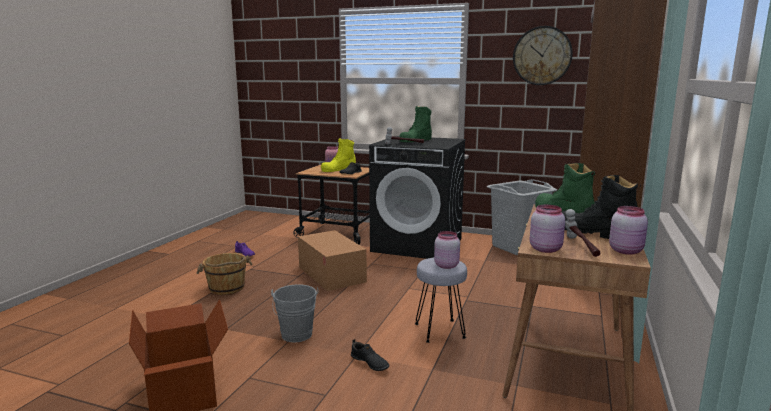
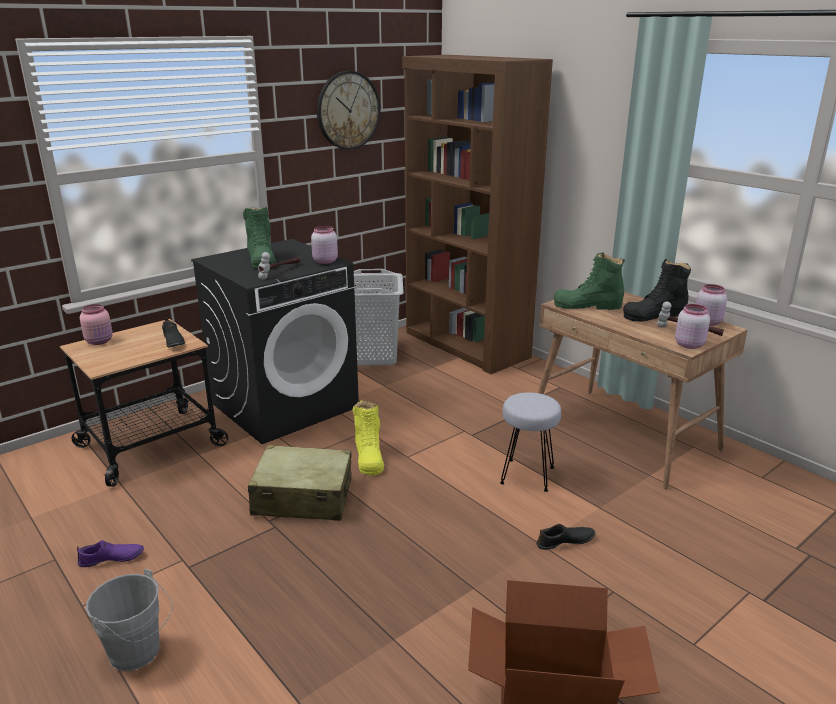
camera: 60 degrees left, 10 degrees up
(227, 288) = (242, 610): brown bucket -> none
(296, 336) = (466, 578): grey bucket -> grey bucket (139, 654)
(331, 274) = (303, 497): cardboard box -> beige suitcase
(339, 170) = (133, 343): yellow boot -> yellow boot (369, 457)
(446, 265) = (540, 402): pink jar -> pink jar (324, 261)

